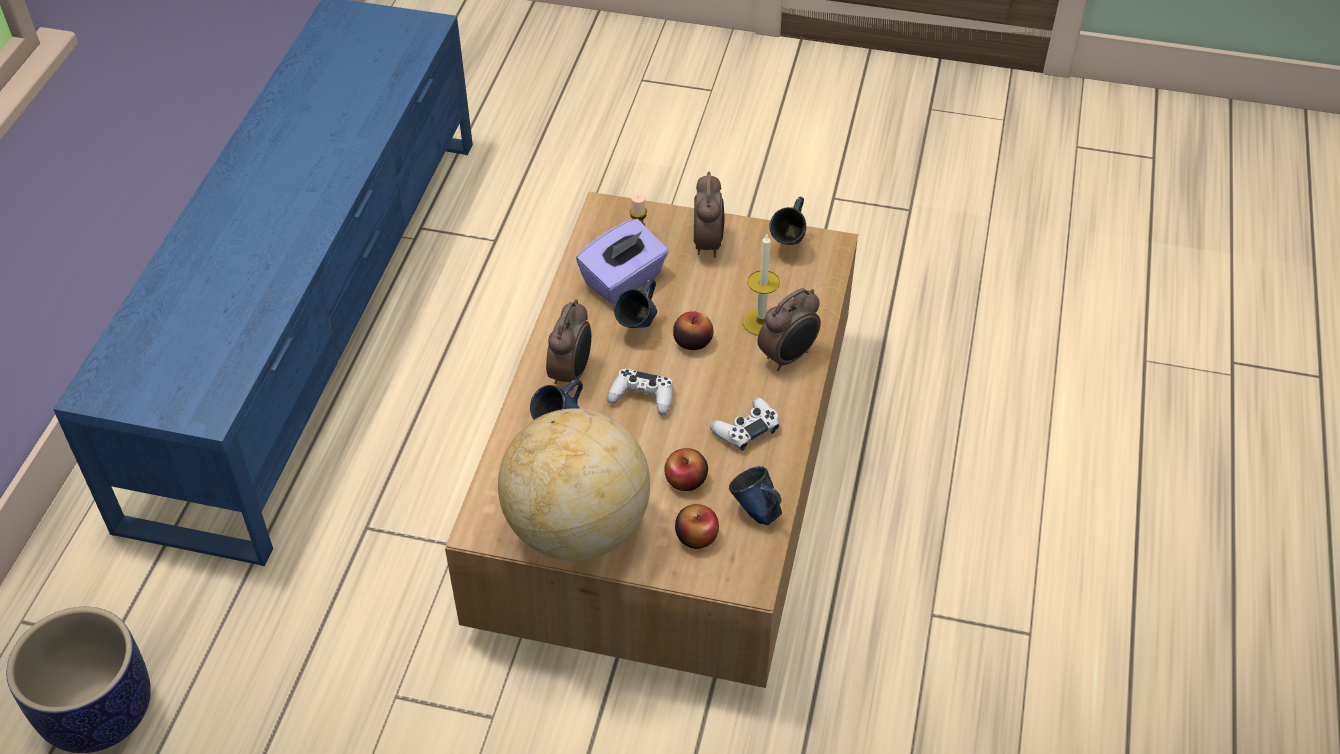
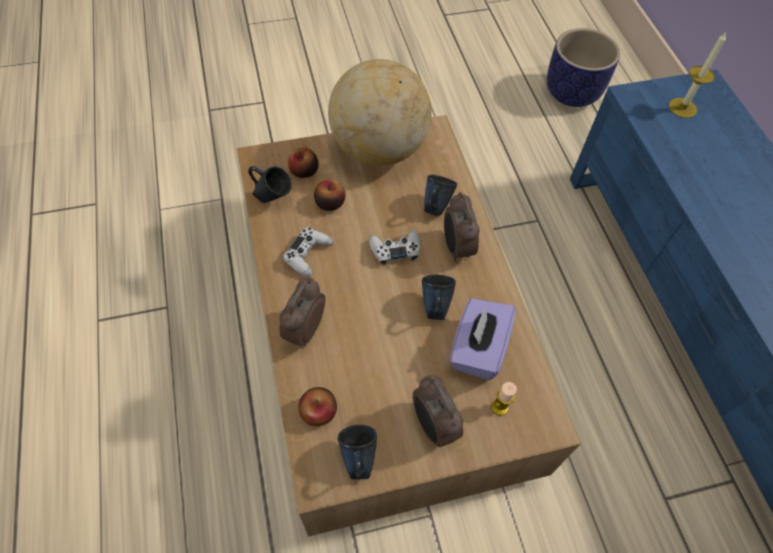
camera: 150 degrees right, 10 degrees up
(692, 341) = (387, 313): apple -> apple (318, 411)
(761, 322) = (342, 356): candle -> candle (682, 108)

